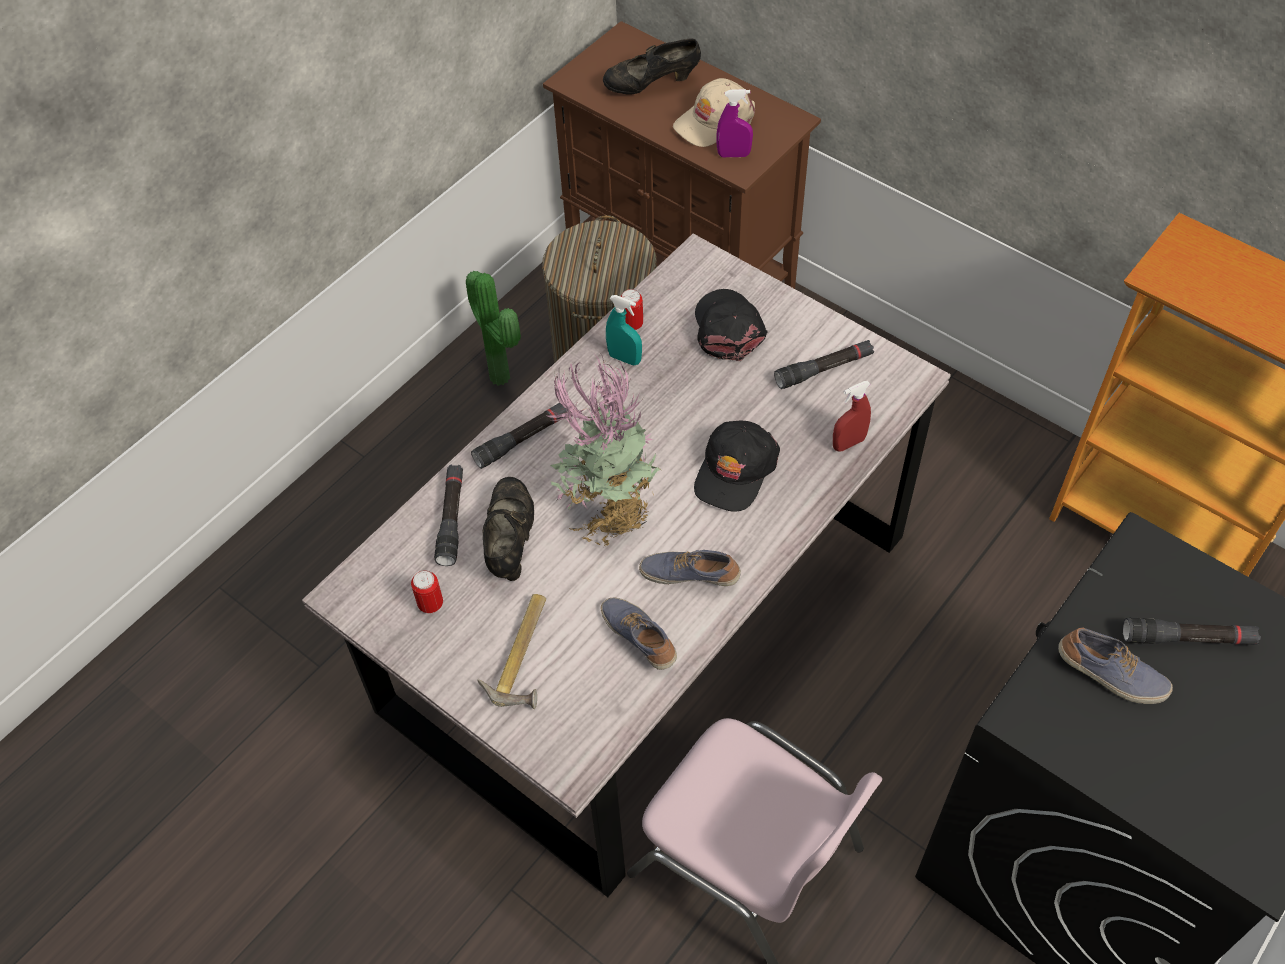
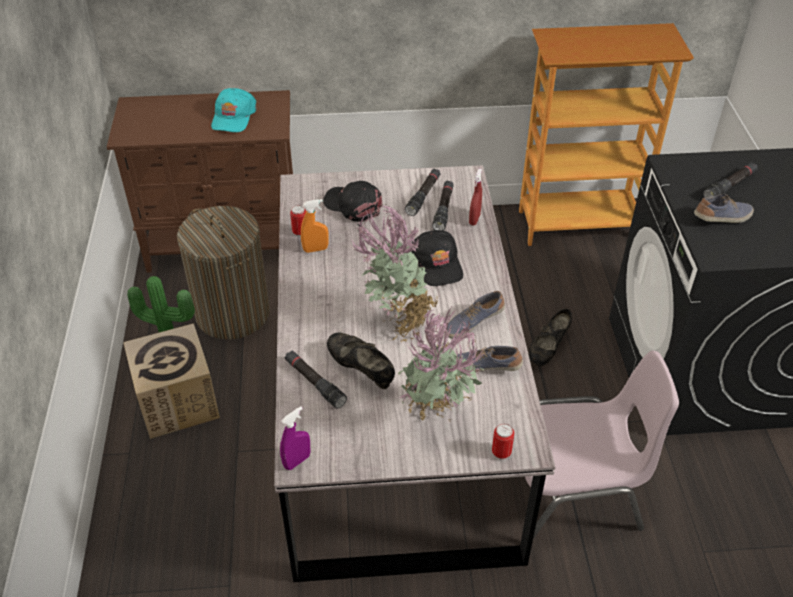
camera: 45 degrees left, 10 degrees down
(431, 604) = (356, 431): can -> can (501, 452)
(456, 434) = (178, 402): none -> cardboard box
(522, 440) = (306, 320): black flashlight -> black flashlight (443, 210)
(525, 655) = (438, 416): hammer -> potted plant
(624, 358) = (315, 249): turquoise spray bottle -> orange spray bottle
(651, 85) = (176, 117): black shoe -> black shoe (548, 349)
(714, 121) = (233, 117): beige cap -> turquoise cap
(733, 154) = (263, 126): purple spray bottle -> purple spray bottle (297, 461)

